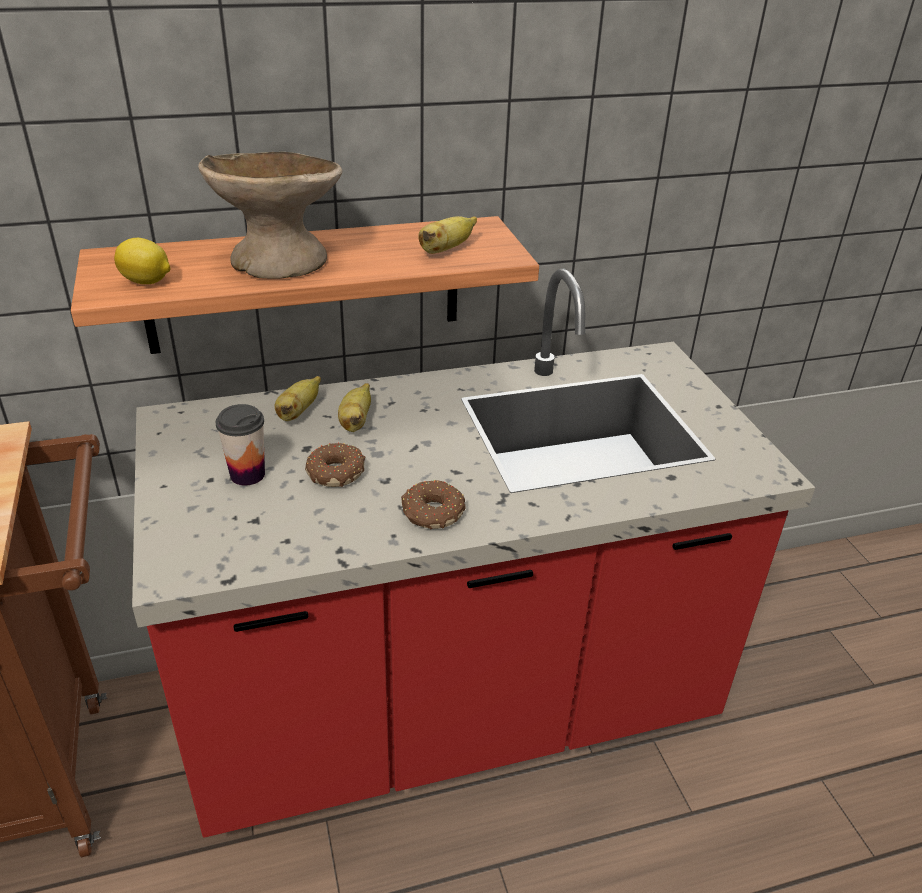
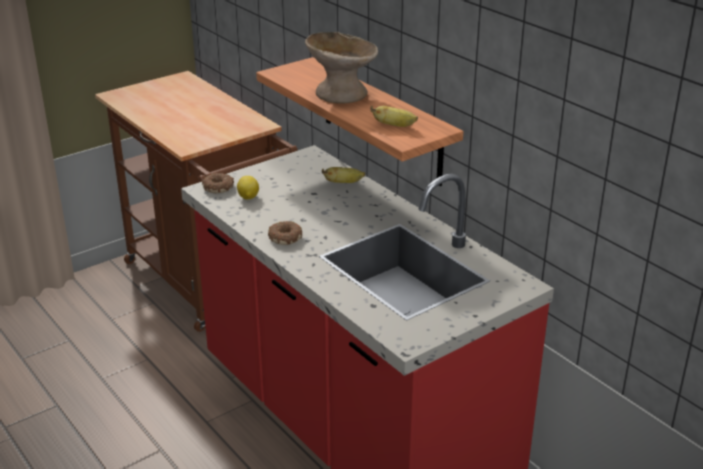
camera: 70 degrees right, 5 degrees down
(147, 282) = (292, 76): lemon -> lemon (248, 197)
(247, 474) = (281, 185): cup -> none
(336, 472) = (300, 205): donut -> donut (219, 188)
(356, 421) = (348, 199): banana -> none

